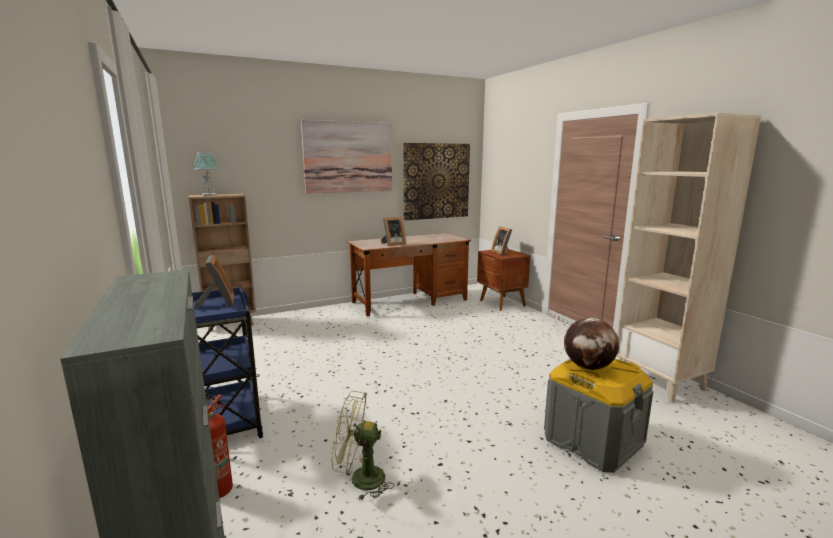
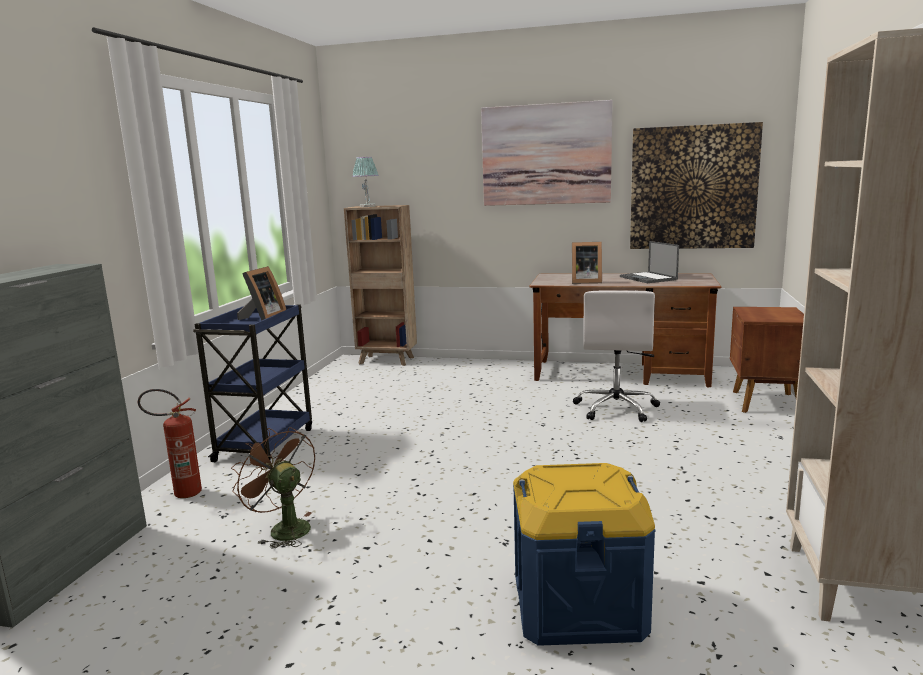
camera: 40 degrees right, 0 degrees up
(359, 479) = (283, 528): green fan -> brown fan
(423, 238) = (648, 278): none -> laptop
(440, 323) = (616, 408): none -> white office chair
(502, 252) = (769, 313): picture frame -> none
(588, 367) = (561, 479): globe -> none
(593, 441) = (578, 605): grey storage box -> blue storage box

